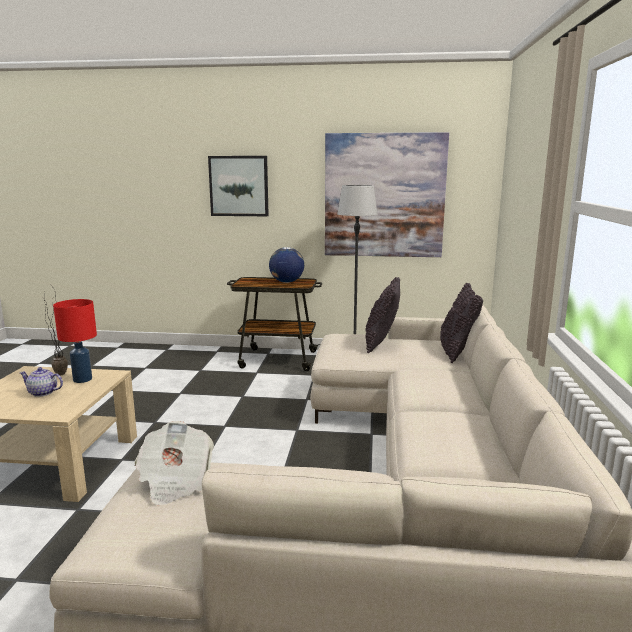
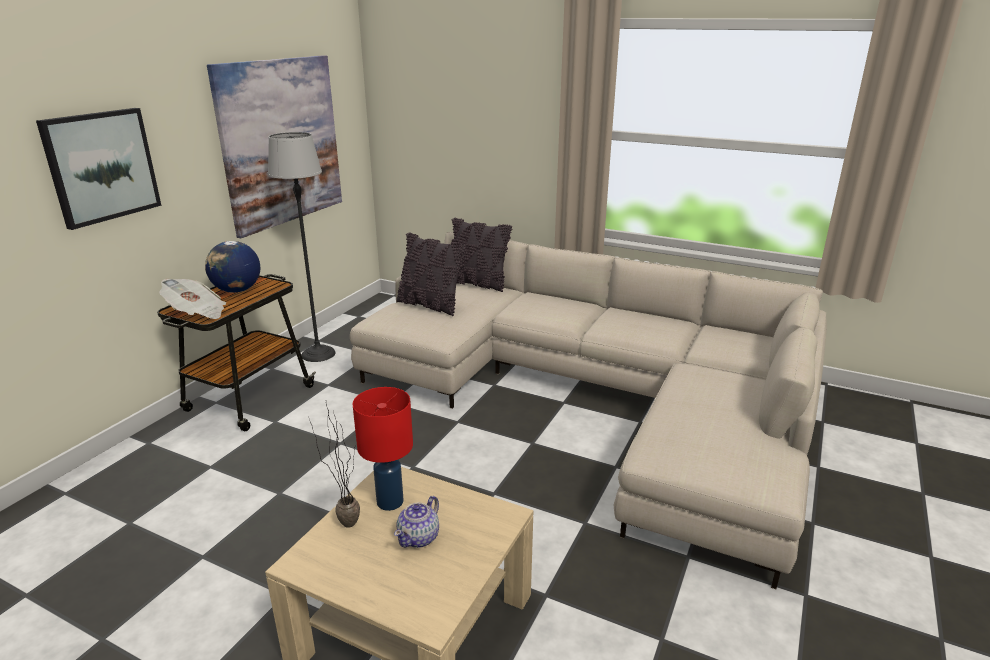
camera: 70 degrees left, 10 degrees up
(175, 481) = (688, 443): newspaper -> newspaper (197, 313)

